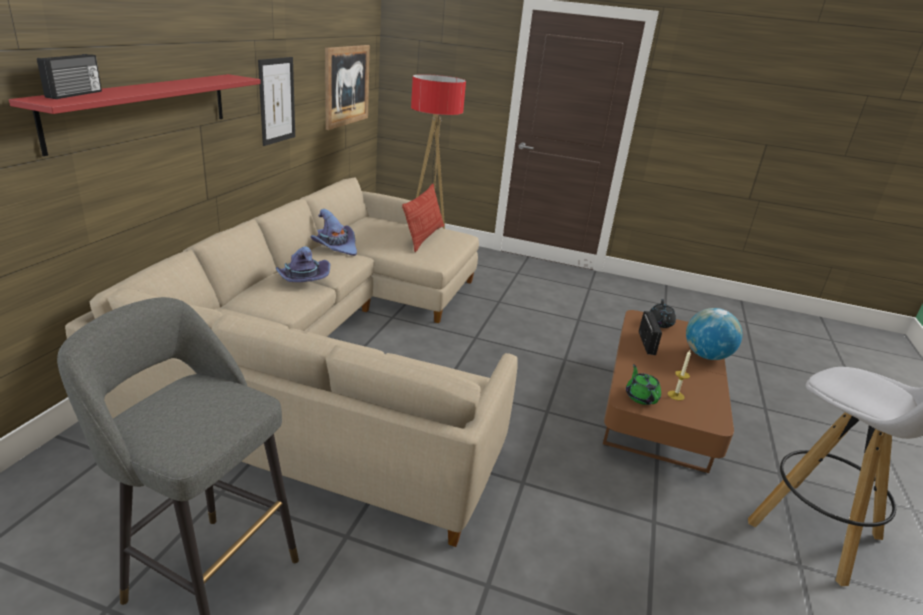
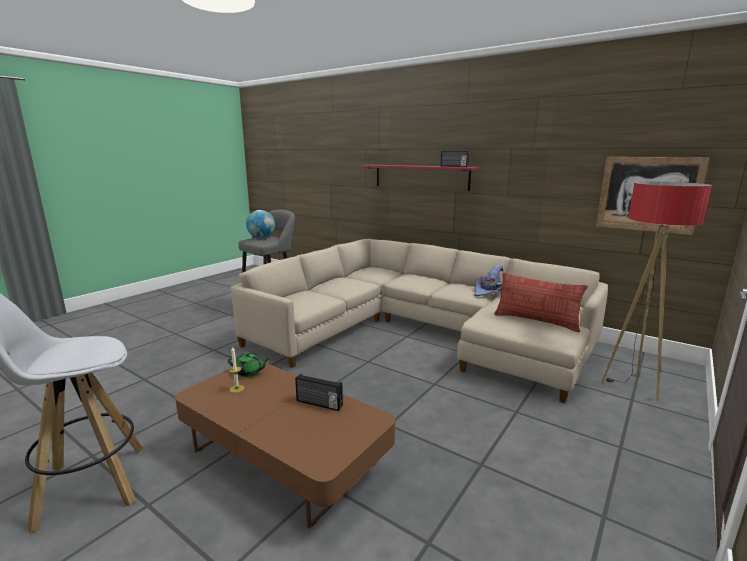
camera: 110 degrees right, 10 degrees down
(75, 94) = (384, 164): radio -> radio (454, 166)
(277, 100) = (526, 189): picture -> none
(301, 279) = (432, 284): purple hat -> none
(660, 323) = (356, 430): black teapot -> none
(706, 356) = (275, 436): globe -> globe (261, 238)

